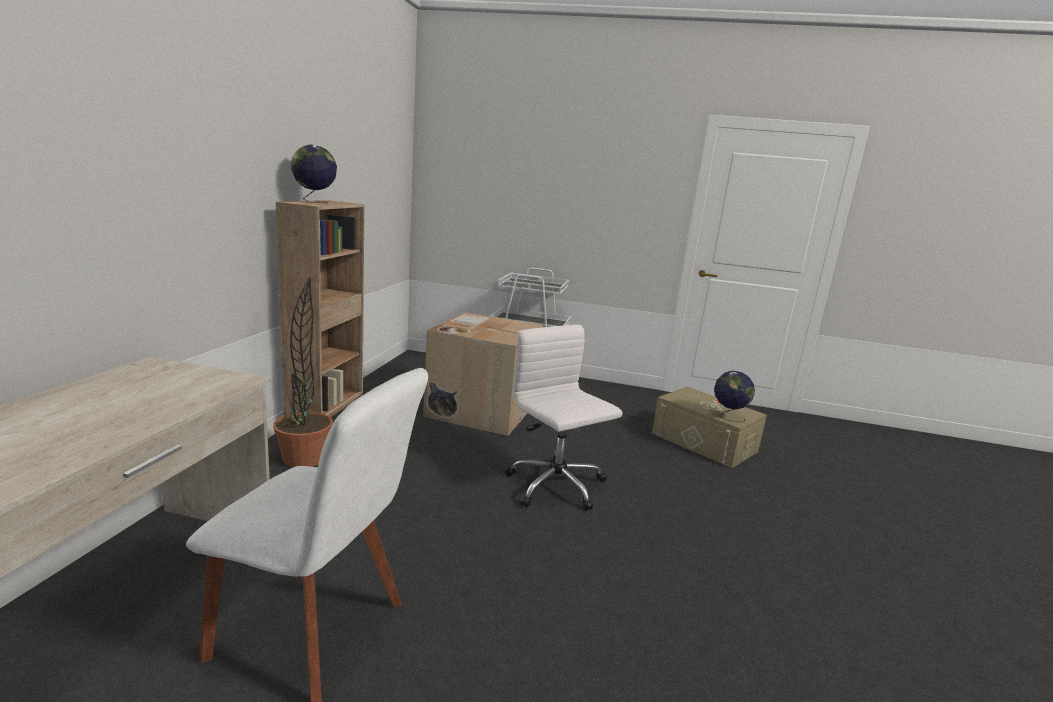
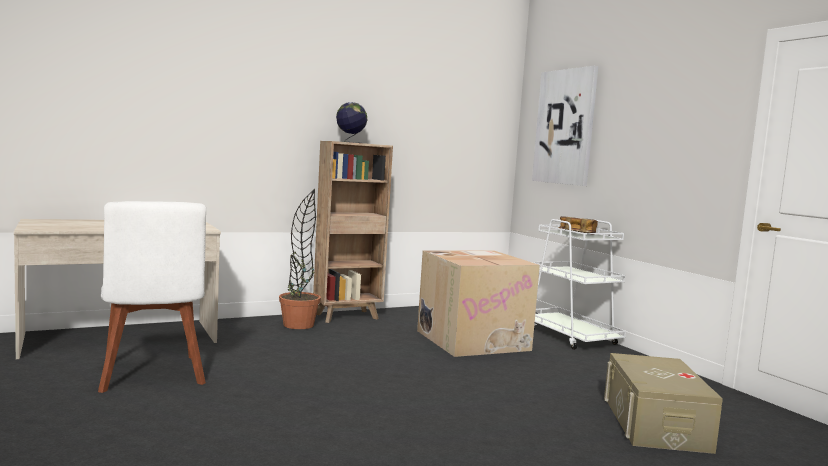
camera: 50 degrees right, 10 degrees down
(485, 172) = (565, 127): none -> picture
(534, 285) = (577, 234): none -> book
(556, 486) = (416, 387): white office chair -> none
(728, 417) = (651, 382): globe -> none

